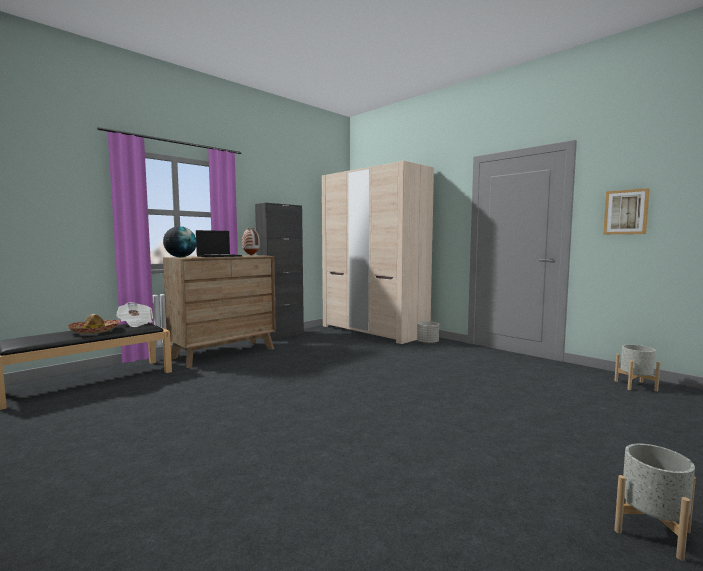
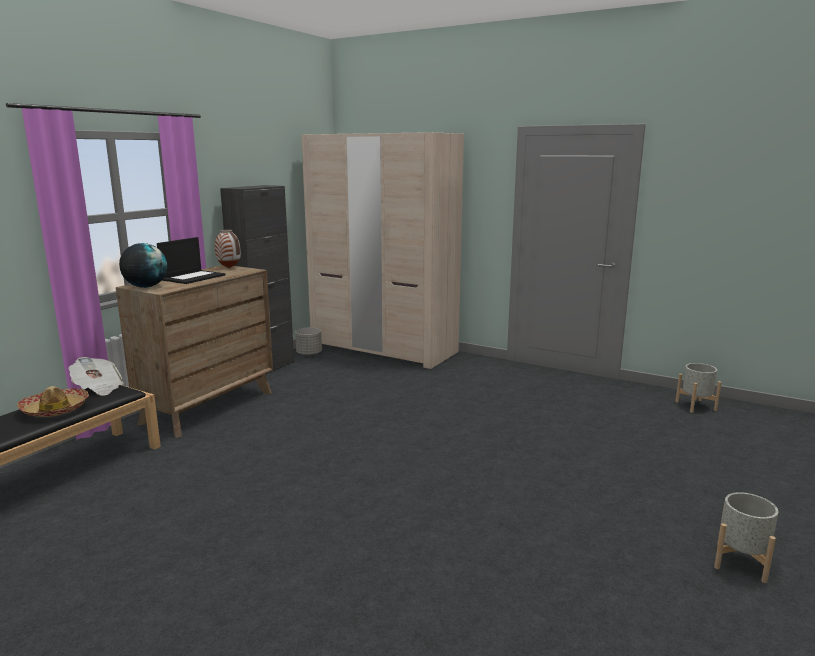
camera: 15 degrees left, 10 degrees up
(428, 343) = (461, 364): grey planter -> grey planter (309, 354)
(626, 212) = (694, 216): picture -> none

